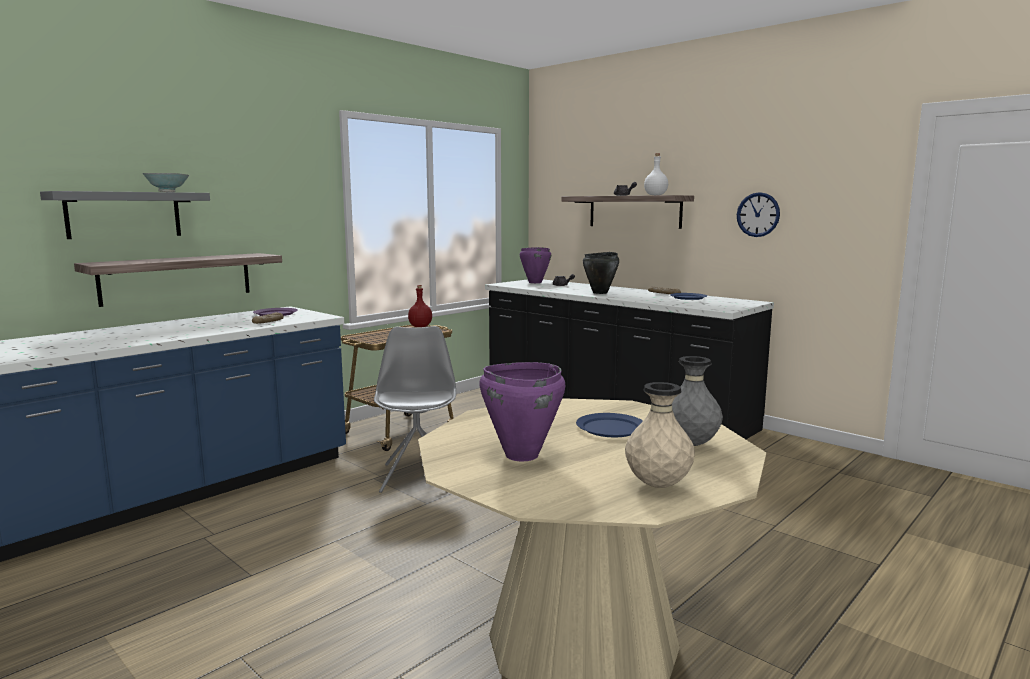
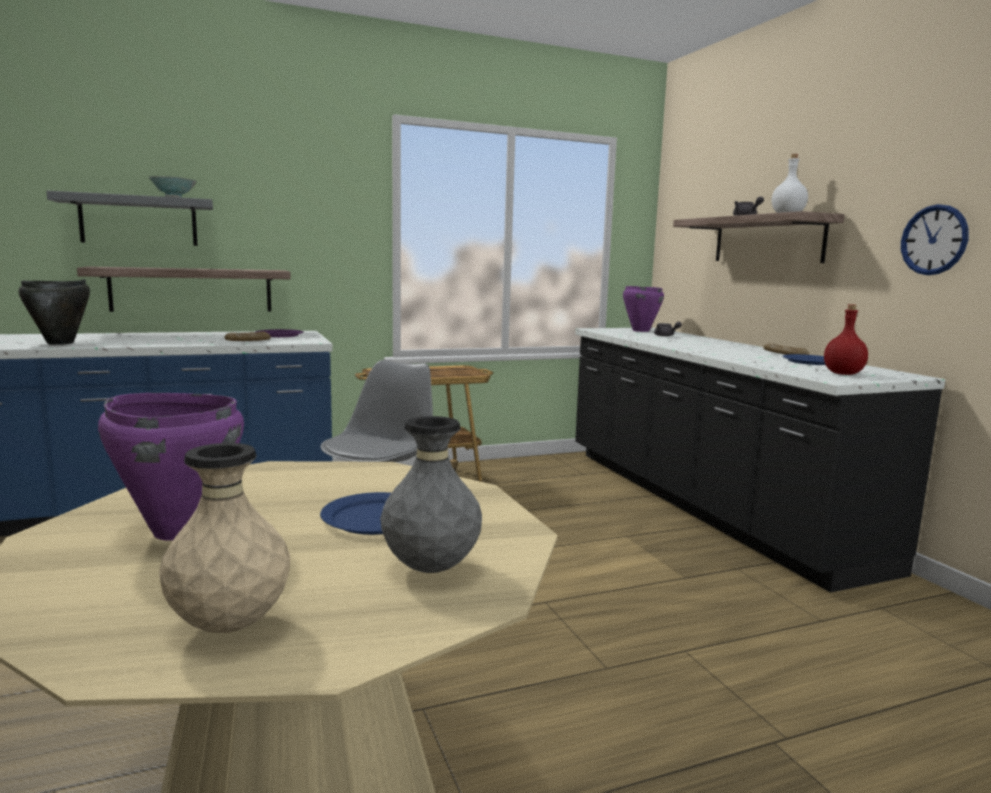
camera: 25 degrees right, 0 degrees up
(420, 326) = (463, 368): red bottle -> red bottle (843, 374)
(600, 293) = (695, 346): black cooking pot -> black cooking pot (60, 343)

